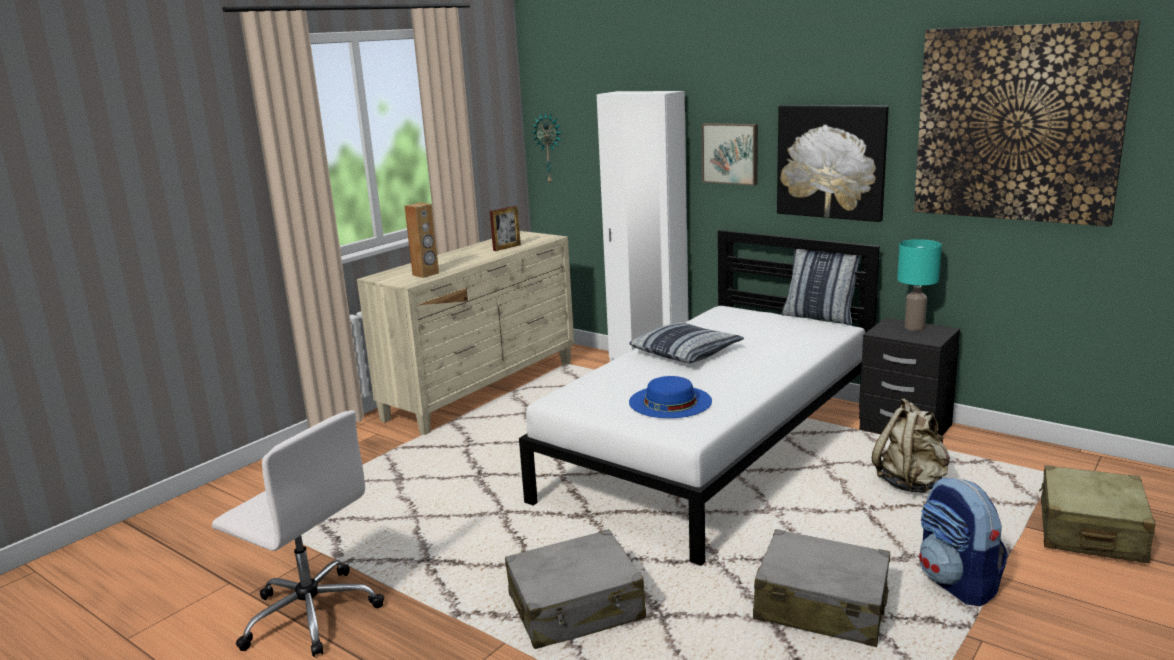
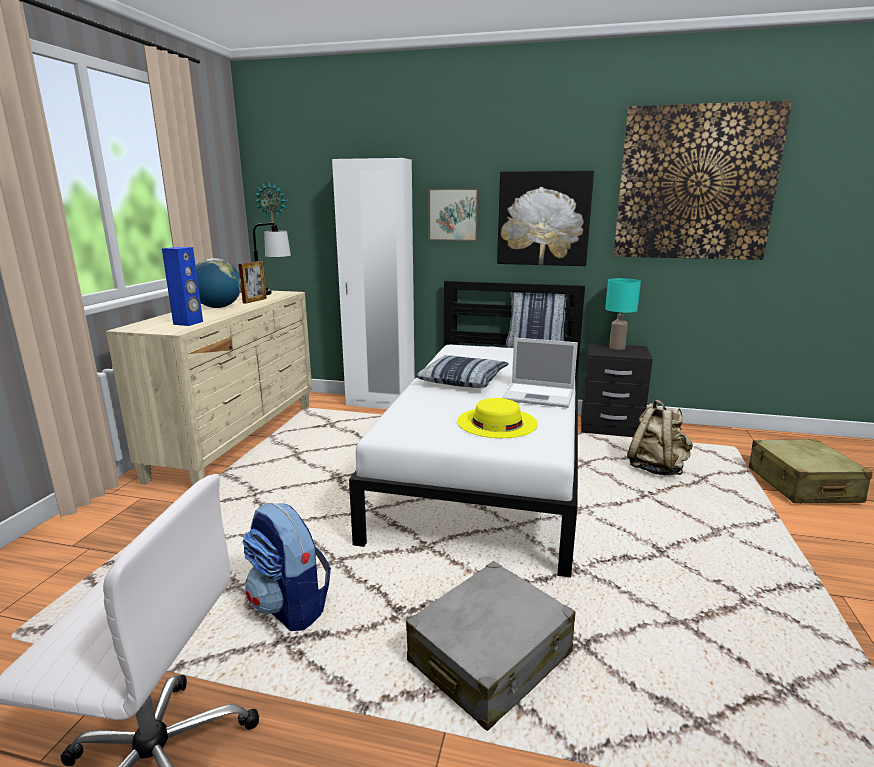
camera: 25 degrees left, 0 degrees up
(426, 274) = (188, 323): brown speaker -> blue speaker
(466, 255) = (218, 307): none -> globe
(530, 238) = (270, 294): none -> table lamp
(670, 401) = (497, 422): blue hat -> yellow hat
(748, 378) = (540, 395): none -> laptop
(820, 606) = (701, 594): grey suitcase -> none
(957, 584) = (772, 547): backpack -> backpack (290, 606)

